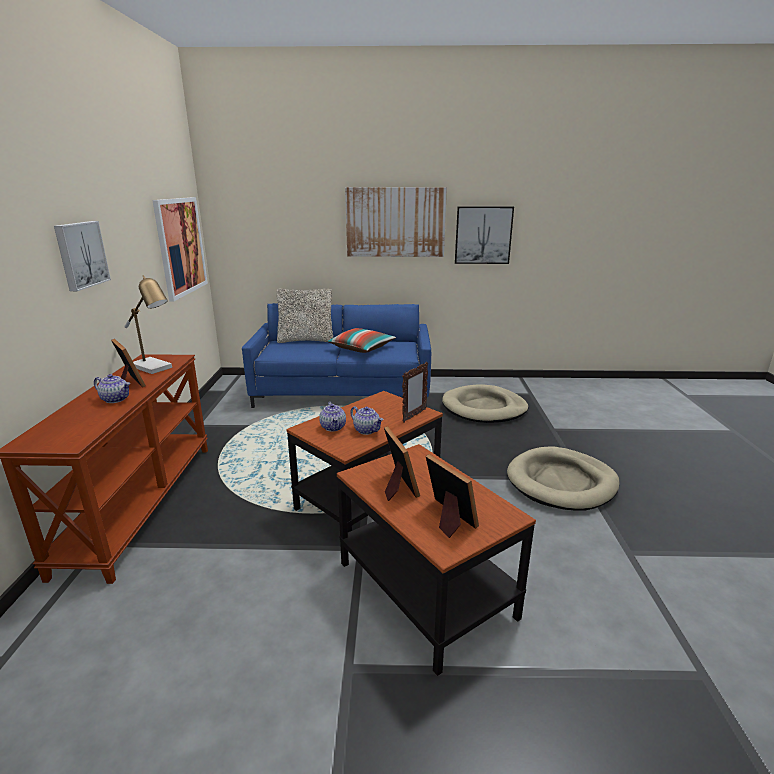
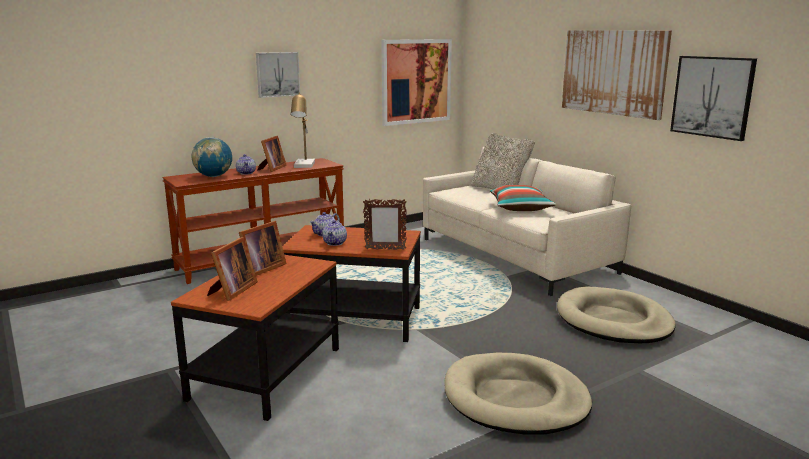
camera: 55 degrees right, 5 degrees down
(85, 419) = (213, 176): none -> globe
(343, 392) = (514, 255): blue sofa -> beige sofa

